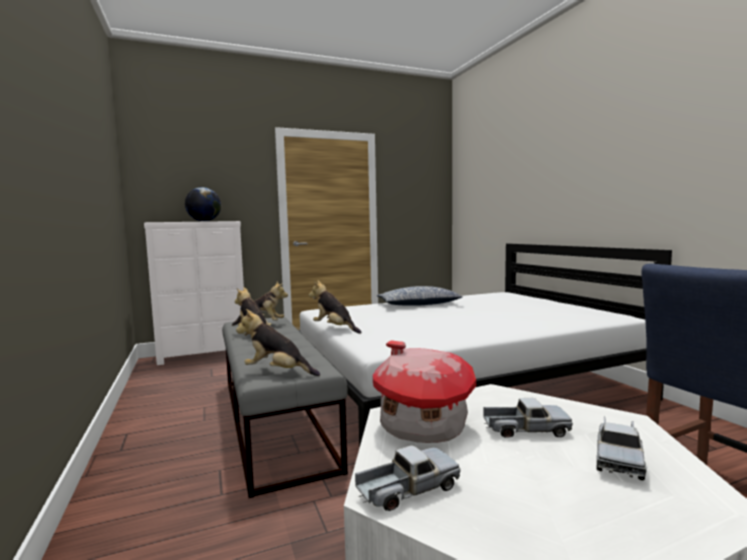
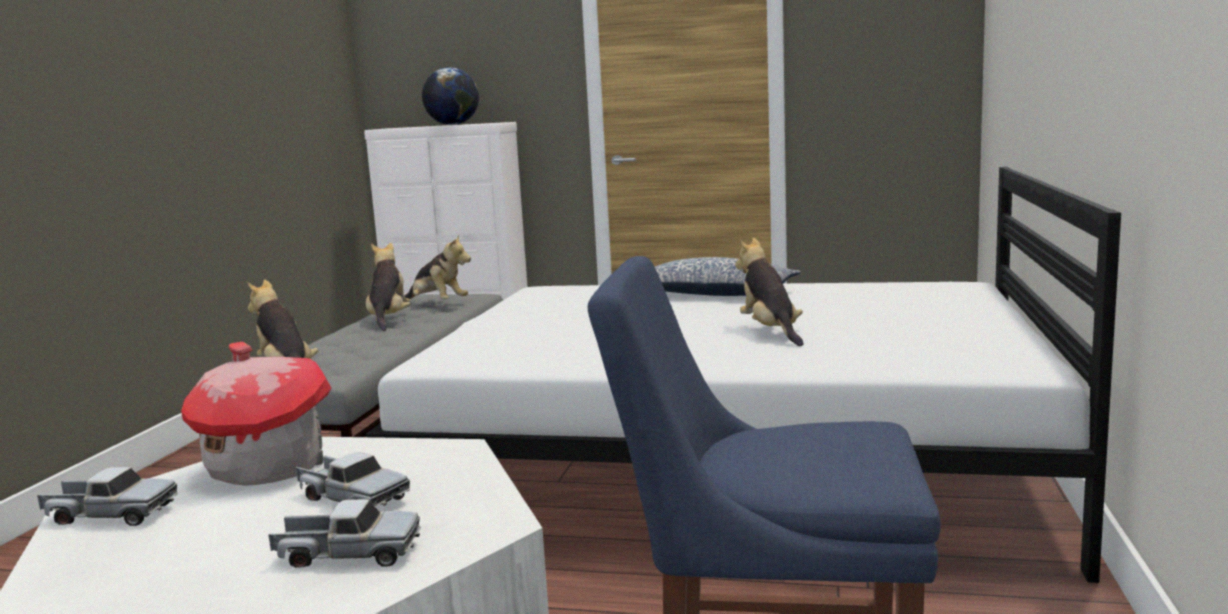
camera: 35 degrees right, 5 degrees up
(334, 329) = (473, 322): plush toy -> plush toy (770, 332)
(618, 458) = (348, 554): toy truck -> toy truck turned 150 degrees counterclockwise

